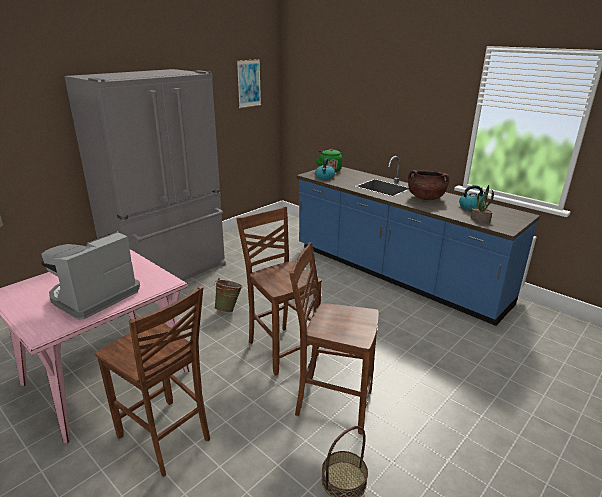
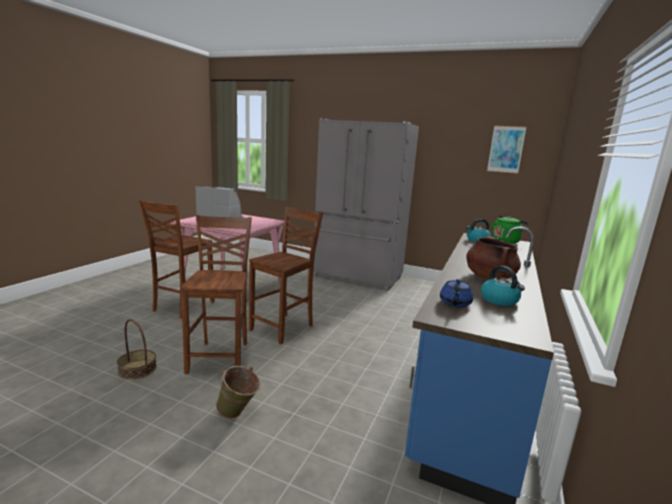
camera: 70 degrees right, 10 degrees down
(229, 309) = (325, 302): green bucket -> green bucket (238, 414)
(480, 219) = (455, 303): potted plant -> blue teapot

